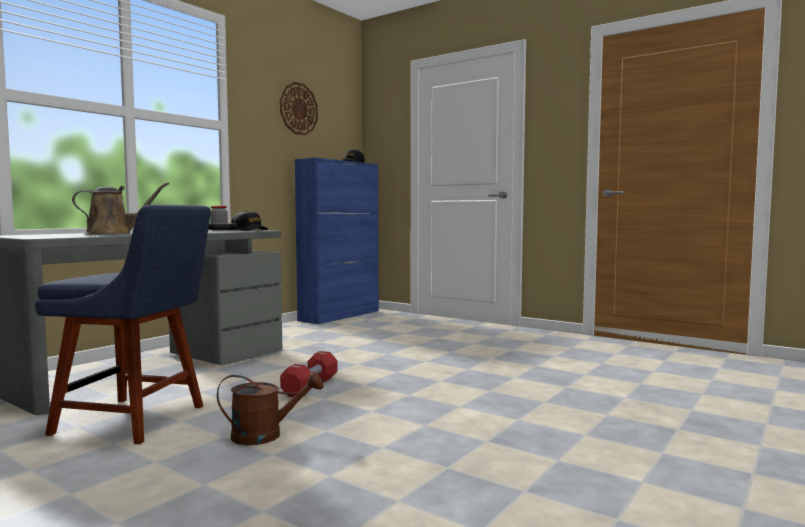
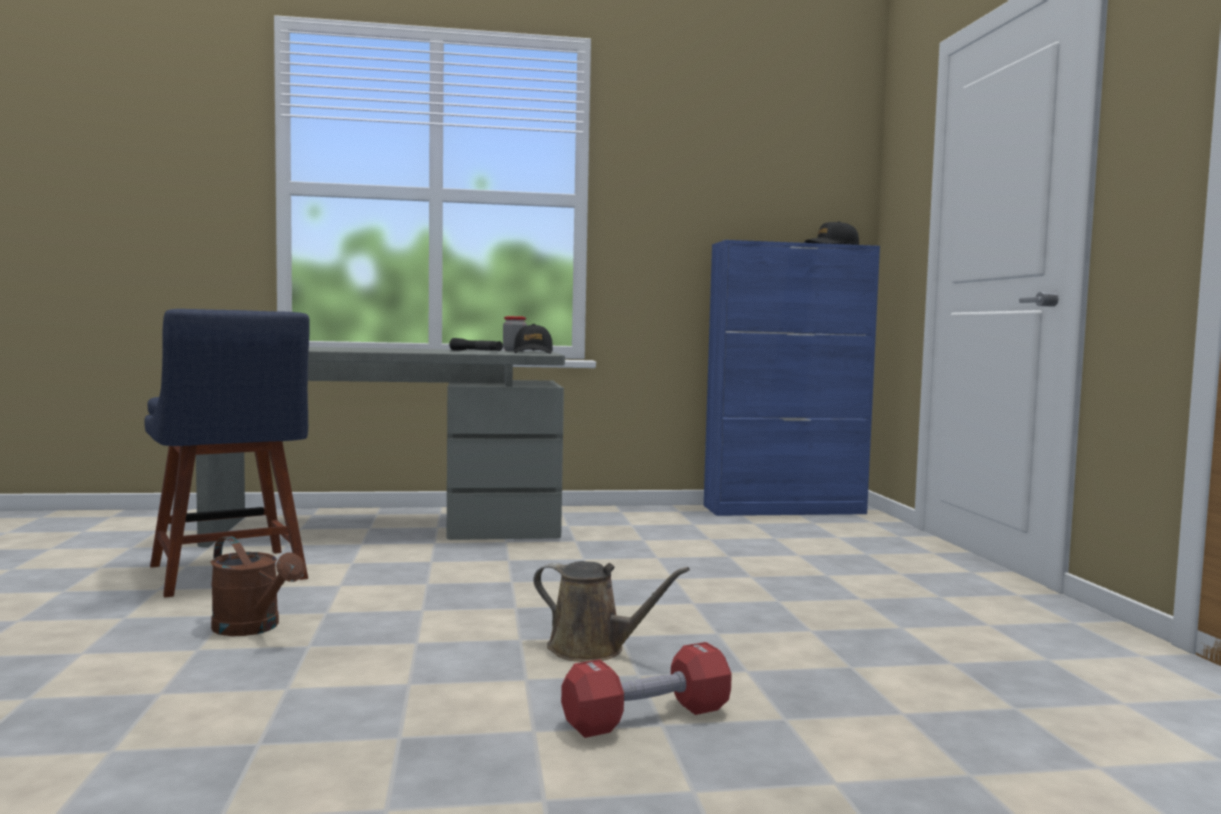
camera: 45 degrees right, 0 degrees up
(114, 233) = (340, 348): brown watering can -> brown watering can (593, 649)
(298, 109) = (728, 161): wall clock -> none
(310, 387) = (453, 591): red dumbbell -> red dumbbell (647, 718)

